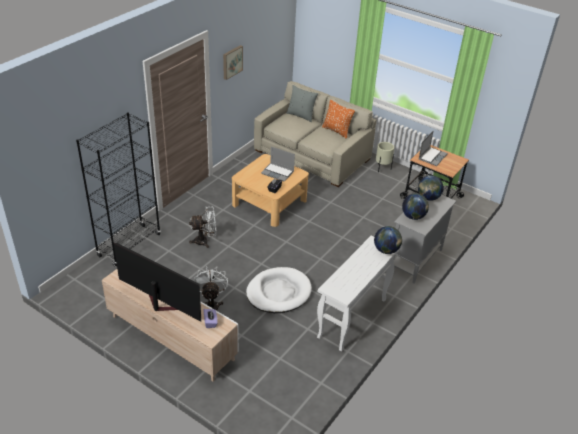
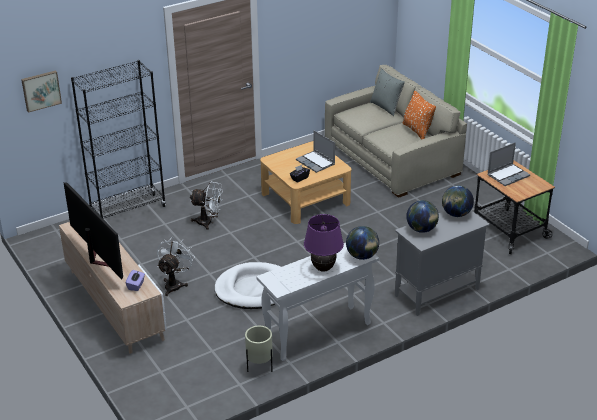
camera: 25 degrees right, 5 degrees down
(232, 62) = (293, 27): picture -> picture (41, 90)
(364, 269) = (323, 268): none -> purple table lamp
(382, 168) = (469, 187): beige planter -> beige planter (260, 367)

